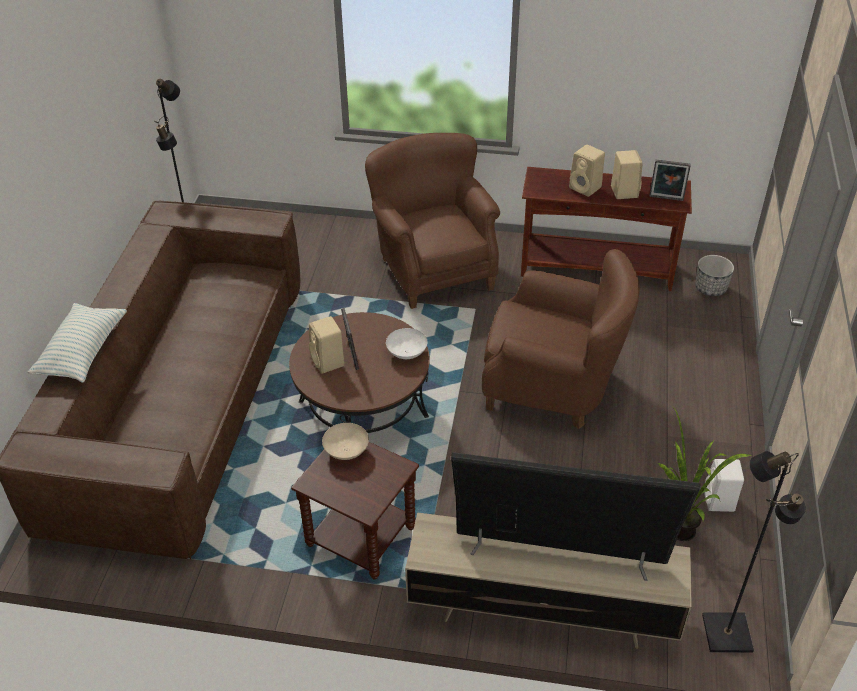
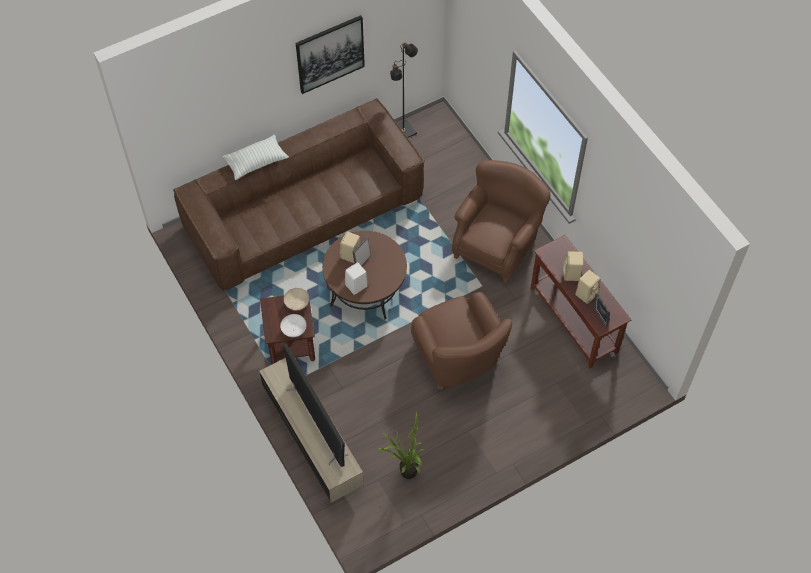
camera: 50 degrees right, 15 degrees up
(86, 122) = (330, 54): none -> picture
(407, 353) = (385, 282): white bowl -> white bowl (294, 330)
(710, 288) = (611, 386): planter -> none
(719, 501) = (443, 478): white speaker -> white speaker (355, 286)
(727, 633) = (363, 523): black floor lamp -> none

